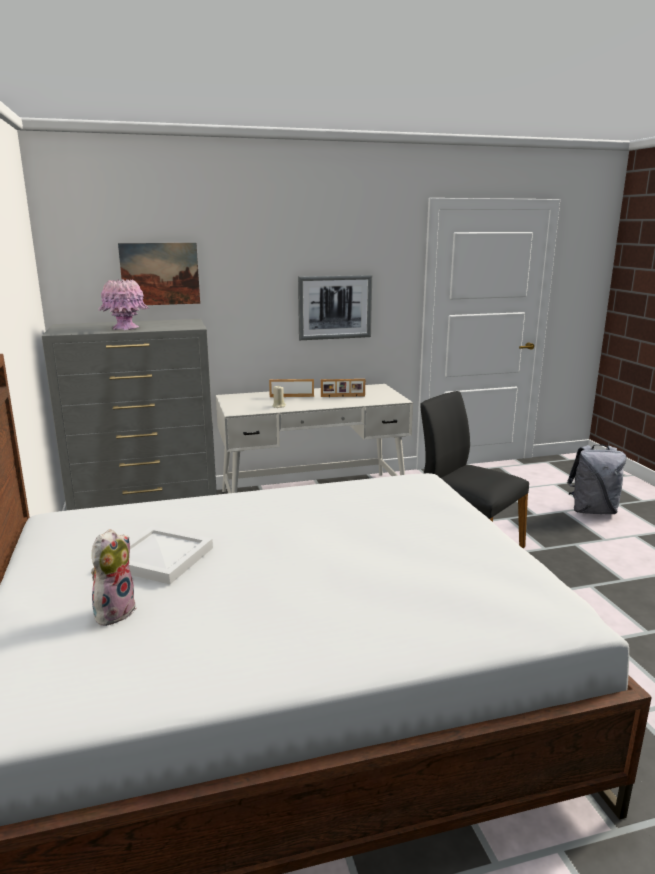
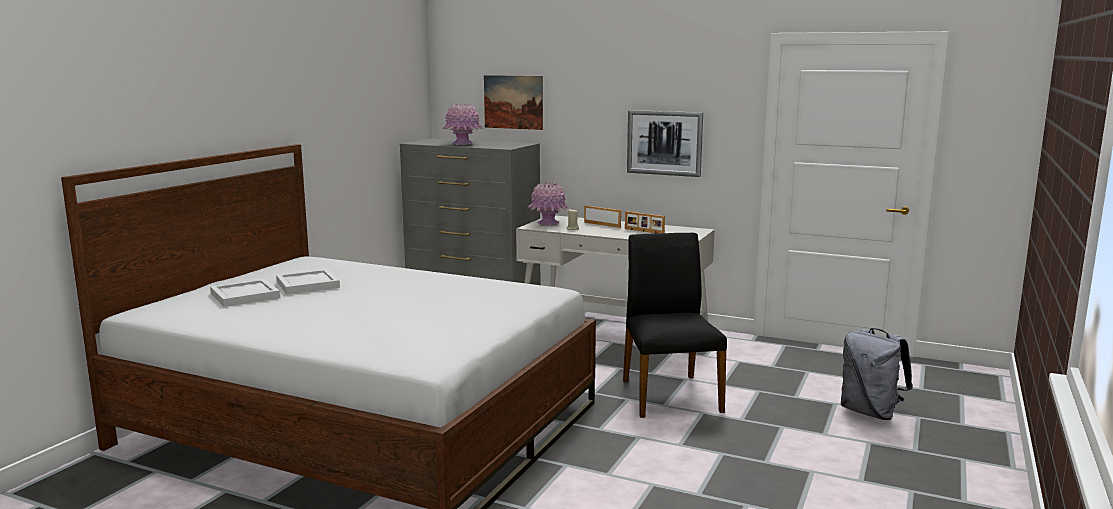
camera: 40 degrees right, 5 degrees down
(114, 611) = (244, 296): plush toy -> white tray
(240, 404) = (548, 223): none -> pink vase

